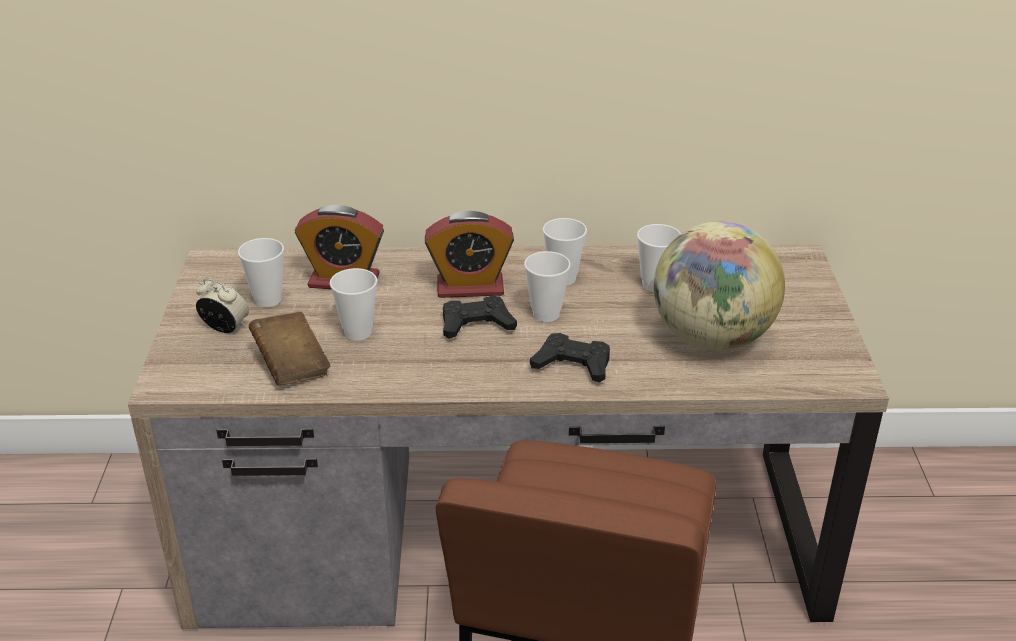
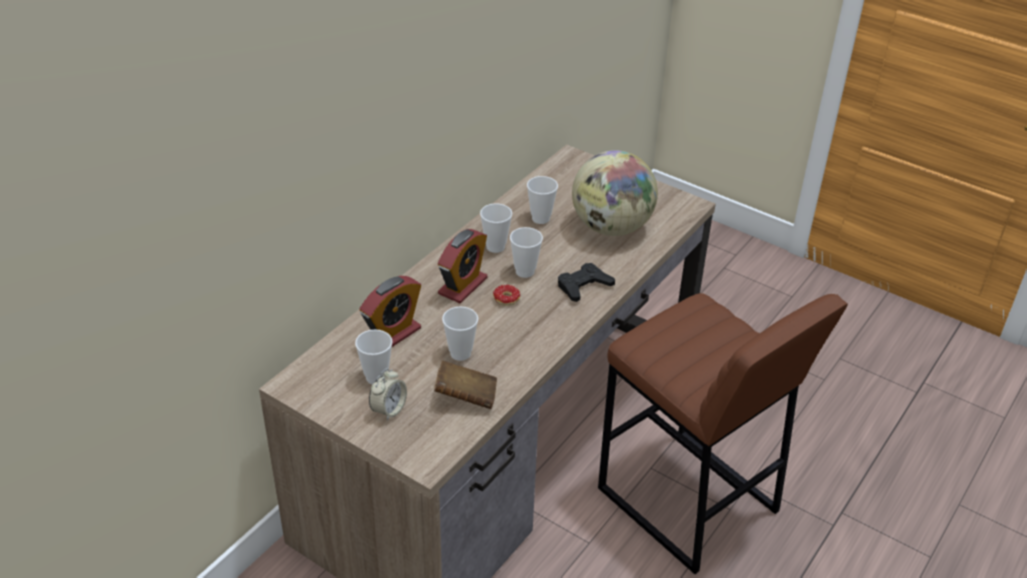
camera: 55 degrees left, 5 degrees up
(225, 328) = (388, 410): alarm clock -> alarm clock turned 150 degrees clockwise
(476, 324) = (505, 302): black game controller -> donut

